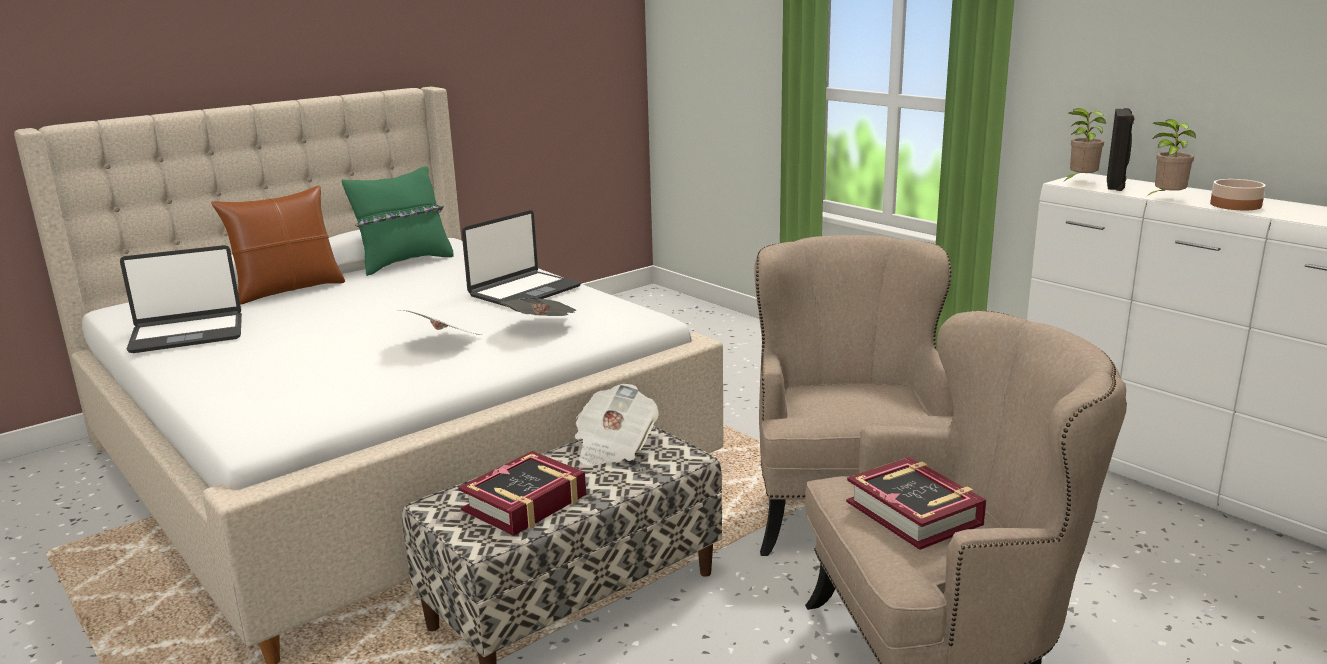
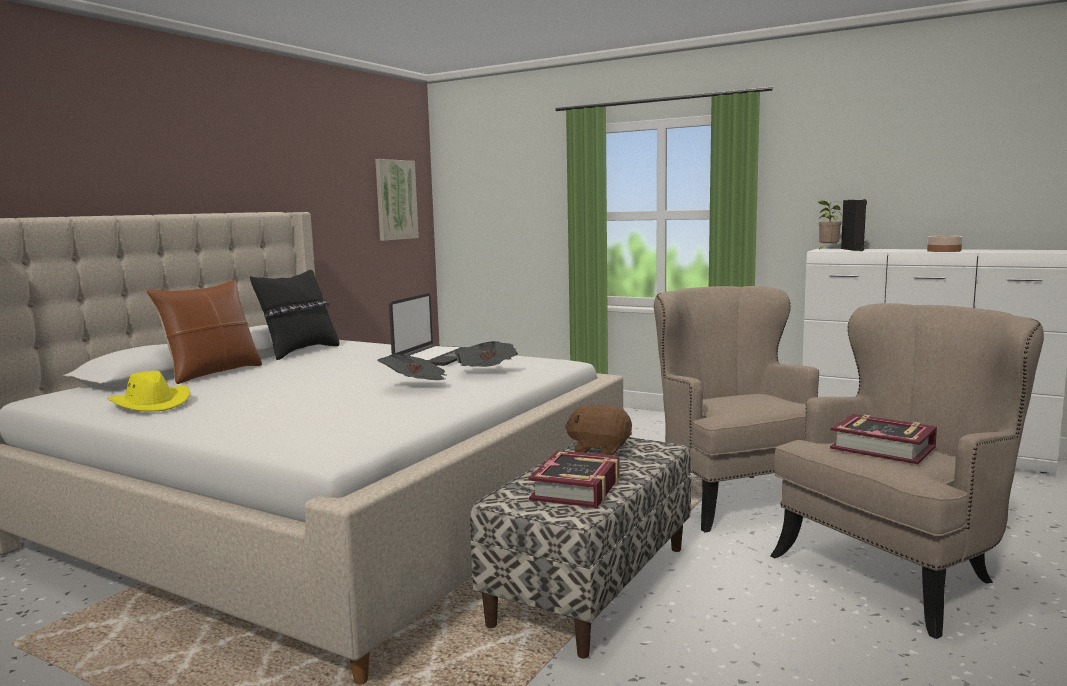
camera: 20 degrees left, 10 degrees down
(187, 334) = (151, 404): laptop -> yellow hat
(404, 263) = (300, 351): green pillow -> black pillow
(587, 56) = (395, 200): none -> picture
(613, 447) = (599, 449): newspaper -> brown plush toy
(1166, 199) = (898, 251): potted plant -> none

